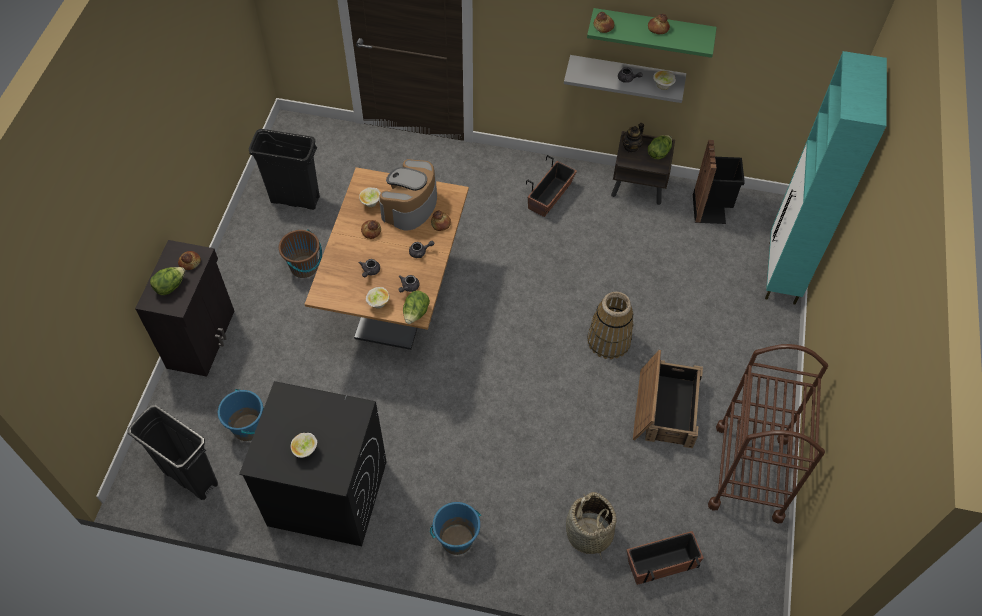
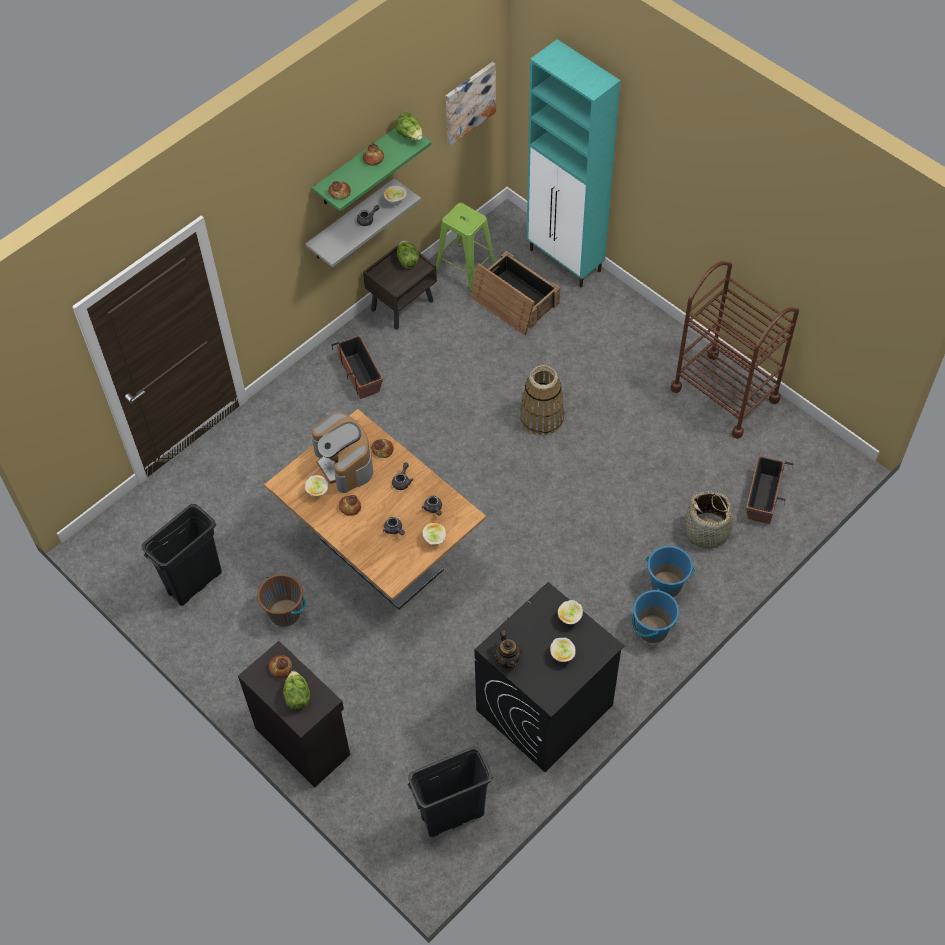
camera: 55 degrees left, 0 degrees up
(248, 427) = (432, 743): blue bucket -> blue bucket (666, 584)
(347, 437) = (570, 618): none -> bowl
(416, 313) = (466, 517): lettuce -> lettuce (410, 136)
(631, 147) = (385, 275): teapot -> teapot (508, 659)
(664, 408) = (632, 415): crate -> crate (514, 301)
(711, 209) = (466, 268): black trash can -> green stool
(800, 70) = (469, 102): none -> picture

